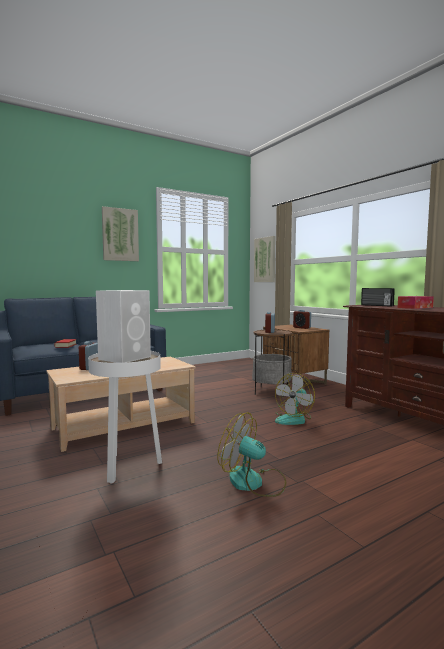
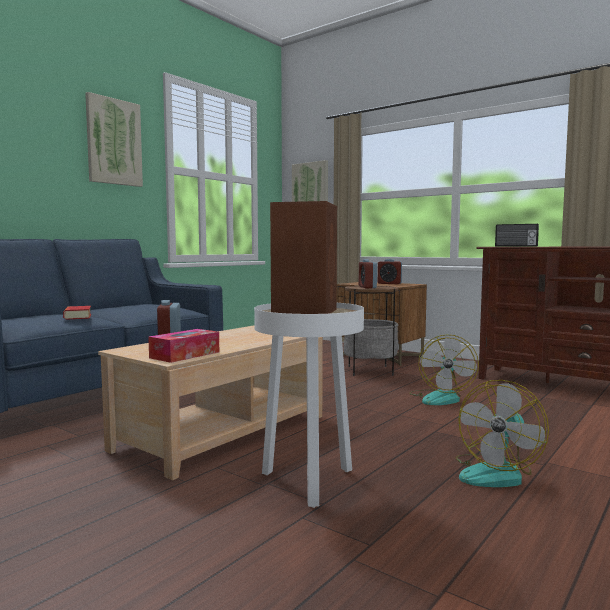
camera: 20 degrees left, 0 degrees up
(125, 358) = (305, 311): white speaker -> brown speaker
(253, 482) = (496, 473): fan -> fan turned 60 degrees counterclockwise
(415, 307) = (570, 246): tissue box -> tissue box (185, 355)

